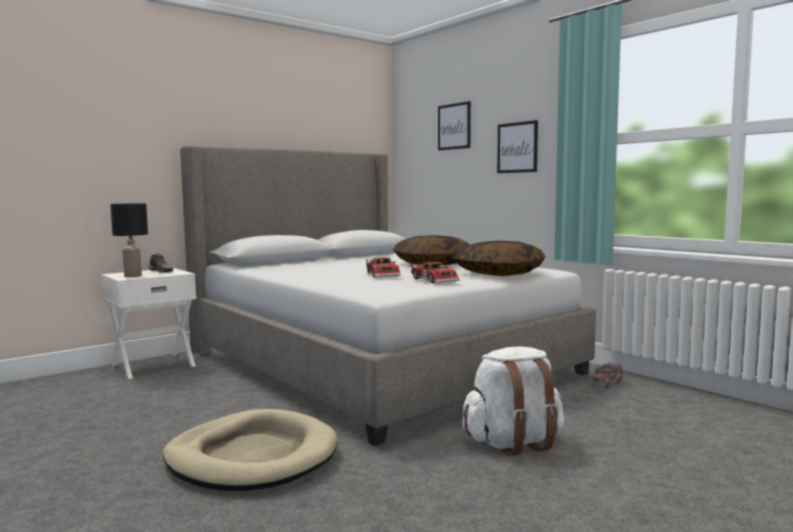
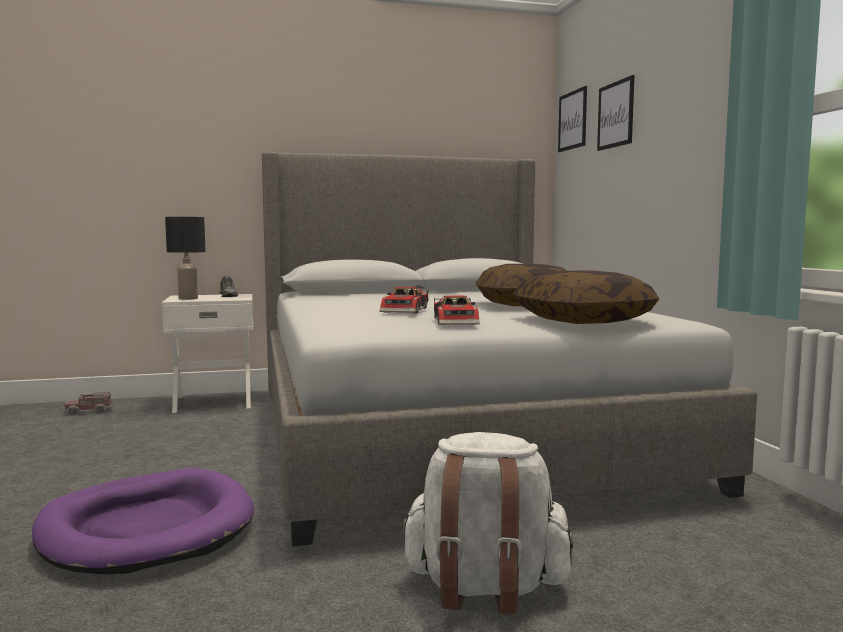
camera: 25 degrees right, 0 degrees up
(252, 457) = (147, 528): beige dog bed -> purple dog bed
(517, 147) = (685, 136): picture -> picture (572, 120)
(605, 382) = (759, 517): toy truck -> toy truck (89, 412)

